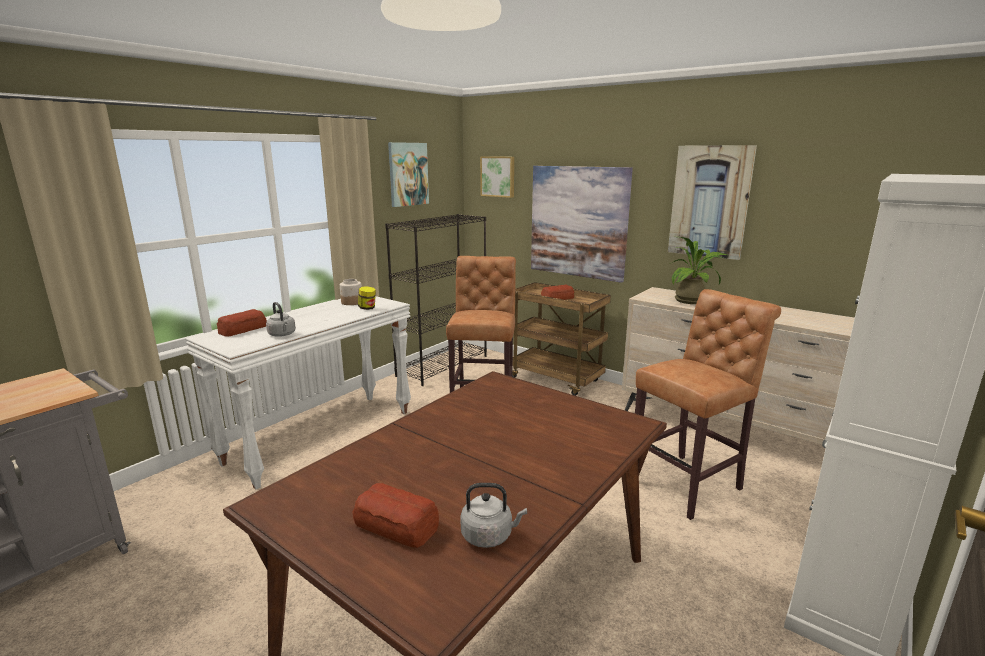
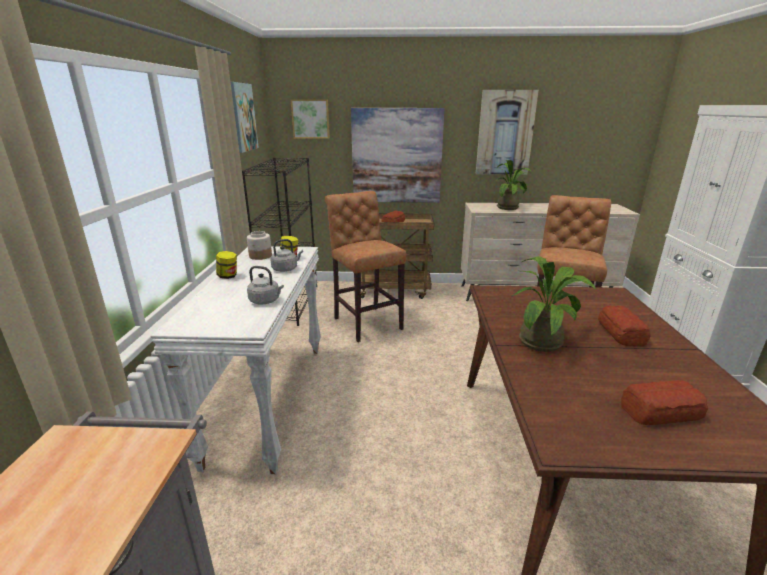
camera: 35 degrees left, 5 degrees up
(243, 329) = (207, 307): bread -> bread (621, 332)
(299, 312) = (228, 276): none -> jar
(439, 435) = (544, 341): none -> potted plant
(489, 536) = (709, 390): grey kettle -> grey kettle (286, 269)

